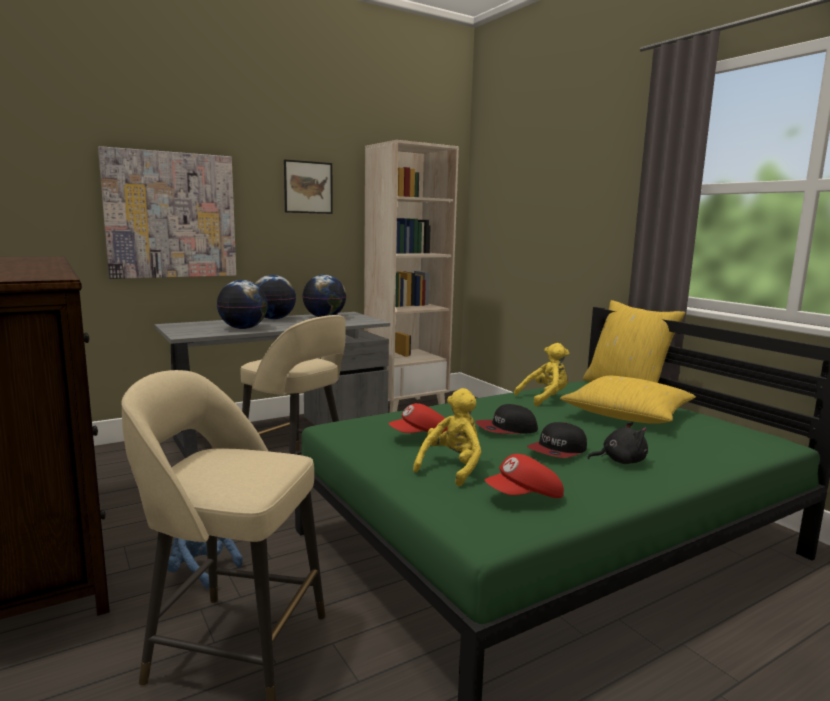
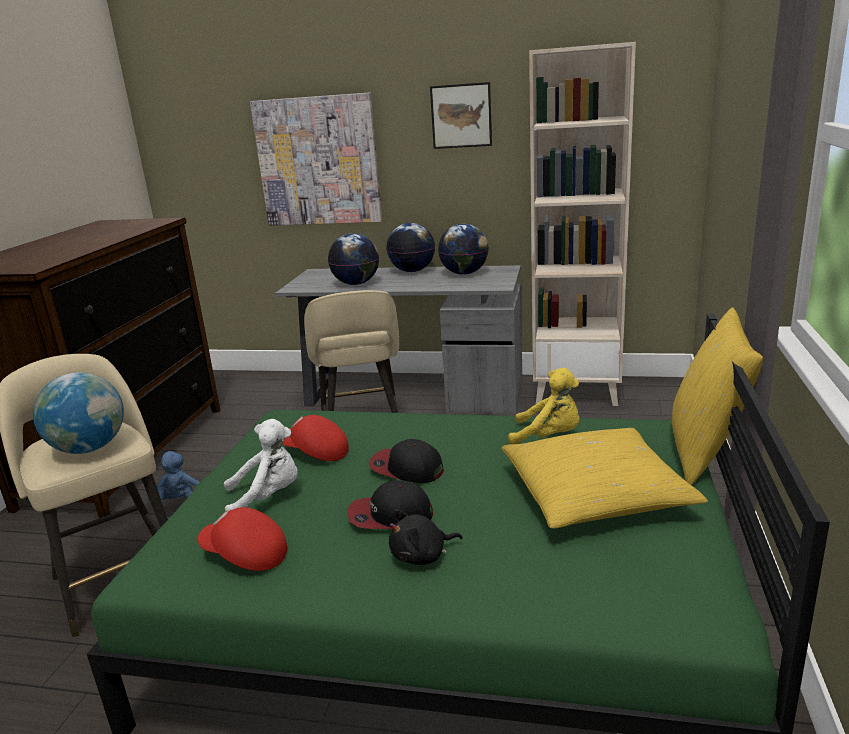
camera: 45 degrees right, 10 degrees up
(256, 466) = (89, 448): none -> globe
(452, 468) = (268, 497): yellow plush toy -> white plush toy
(620, 461) = (422, 556): black plush toy -> black plush toy turned 120 degrees clockwise

